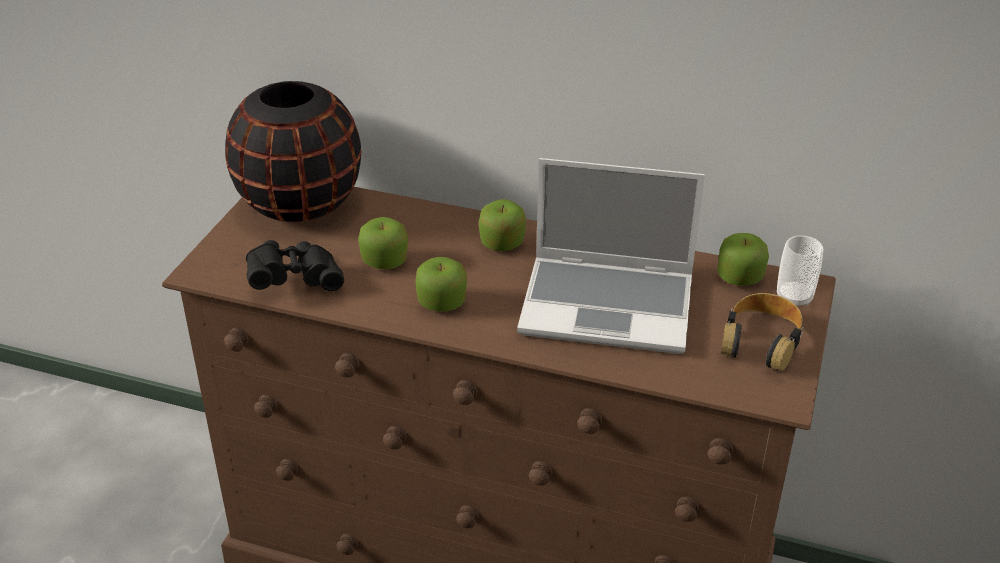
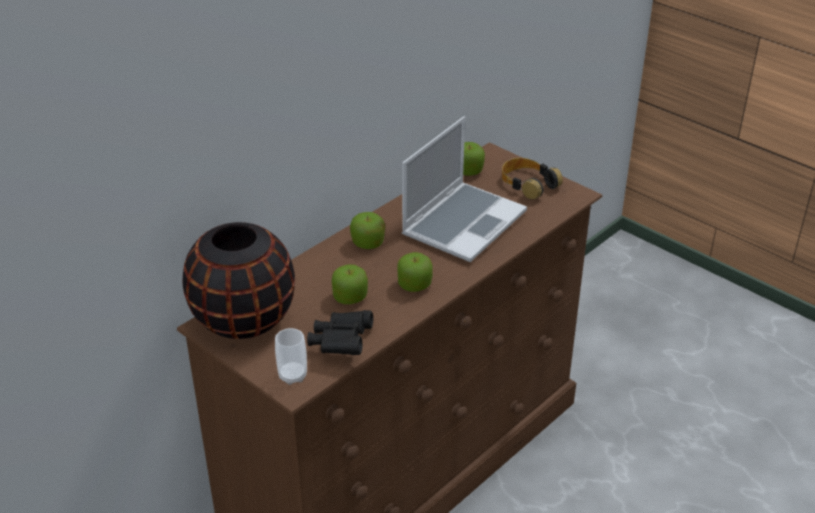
camera: 65 degrees left, 0 degrees up
(794, 298) = (499, 161): cup -> cup (292, 376)

